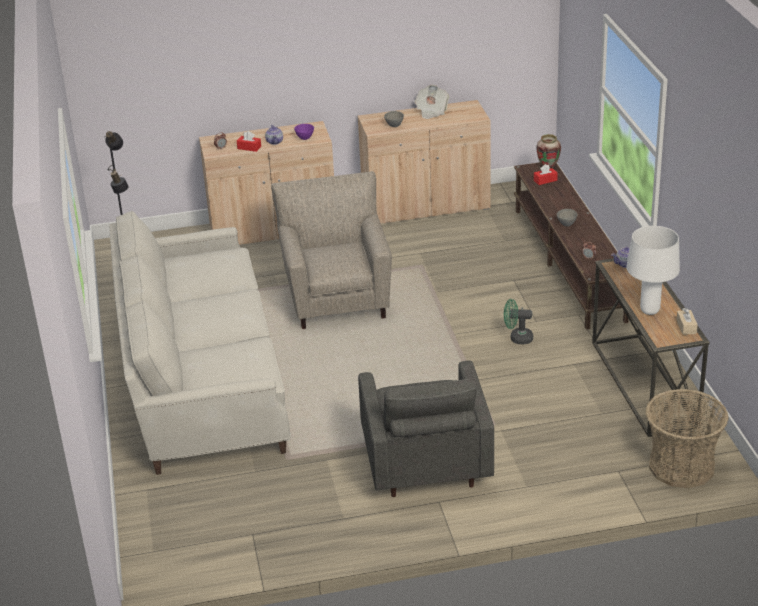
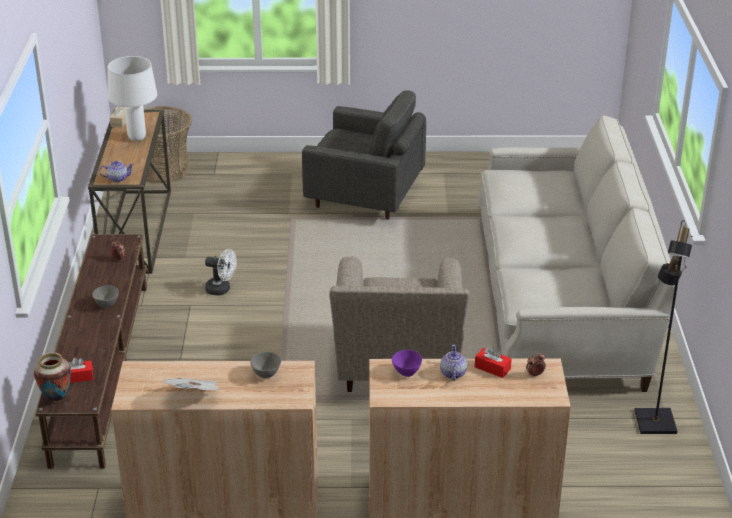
camera: 170 degrees left, 0 degrees up
(425, 465) = (365, 197): grey armchair -> grey armchair turned 105 degrees clockwise
(517, 338) = (222, 289): green fan -> white fan

